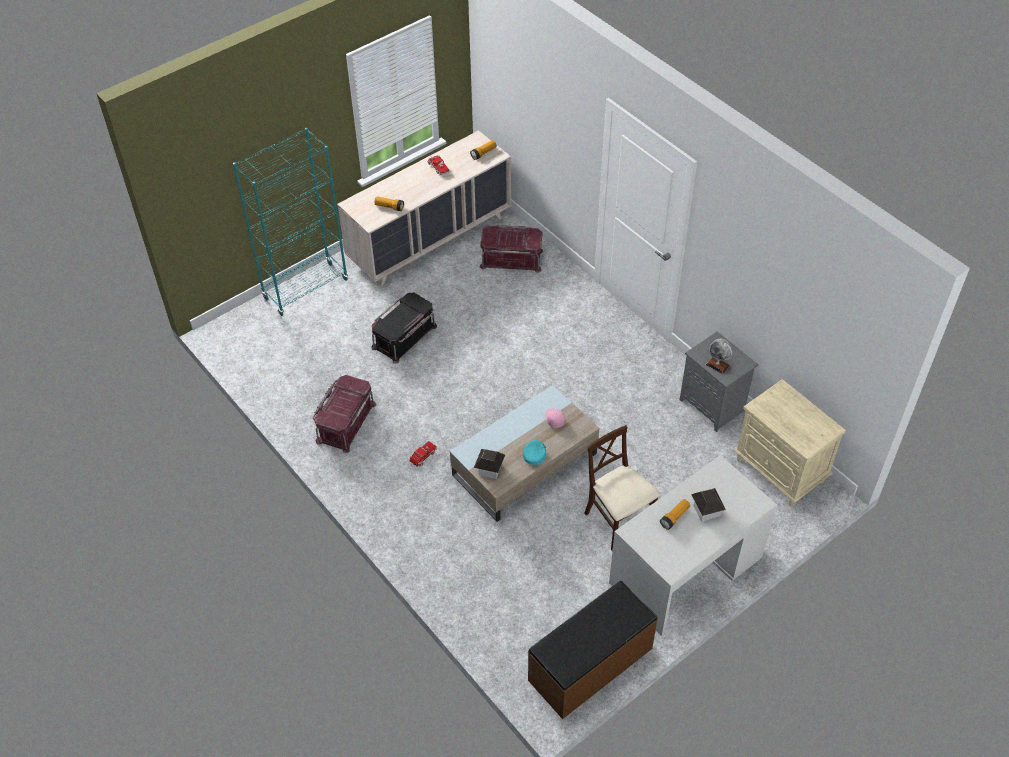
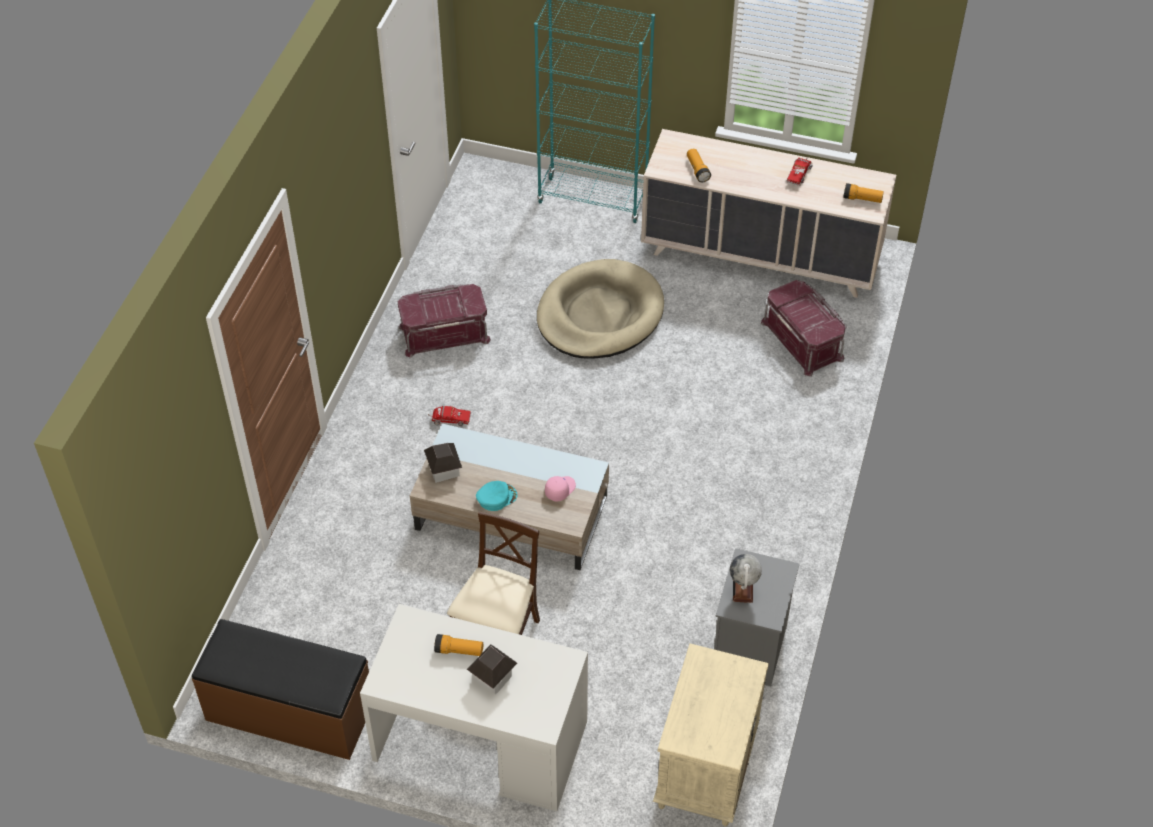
camera: 55 degrees right, 0 degrees up
(405, 337) = (599, 314): black storage box -> beige dog bed

